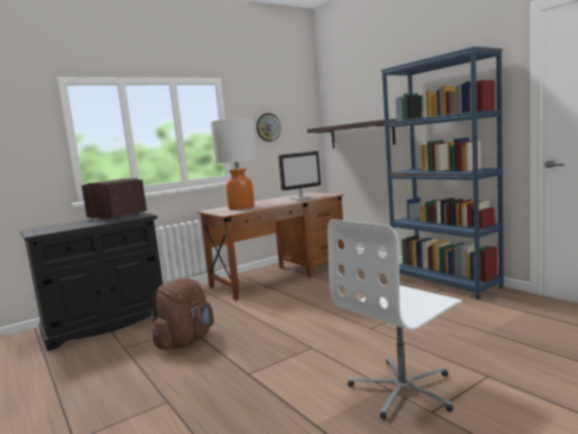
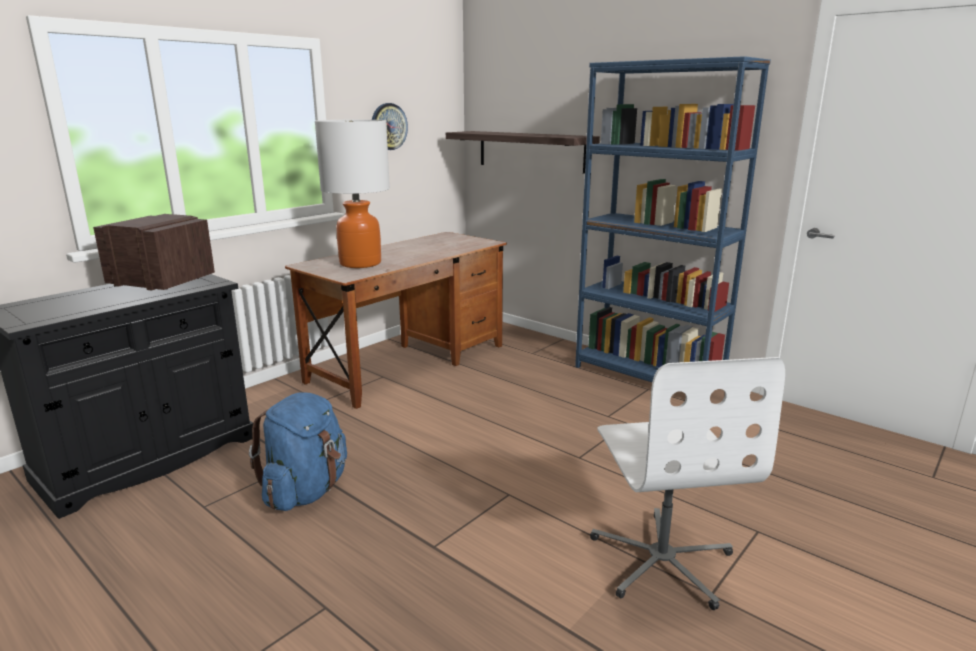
camera: 15 degrees left, 10 degrees up
(185, 342) = (306, 491): brown backpack -> blue backpack
(301, 198) = (446, 247): monitor -> none
(403, 389) = (662, 560): white office chair -> white office chair turned 45 degrees counterclockwise

